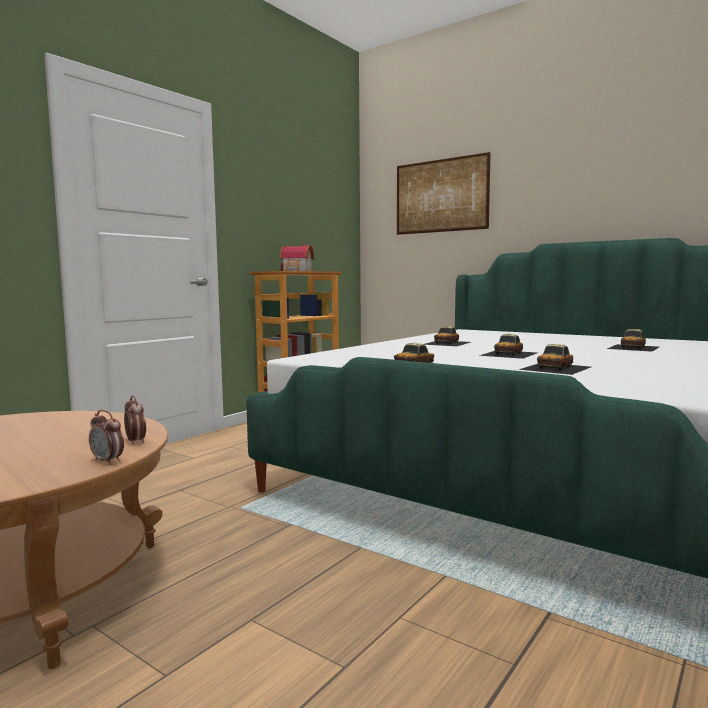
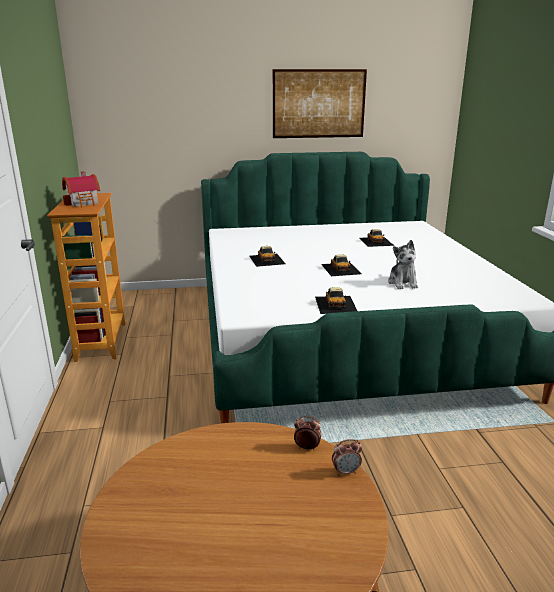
camera: 45 degrees left, 15 degrees up
(441, 196) = (169, 102): picture -> picture (319, 104)
(556, 368) = (402, 283): toy car -> plush toy

